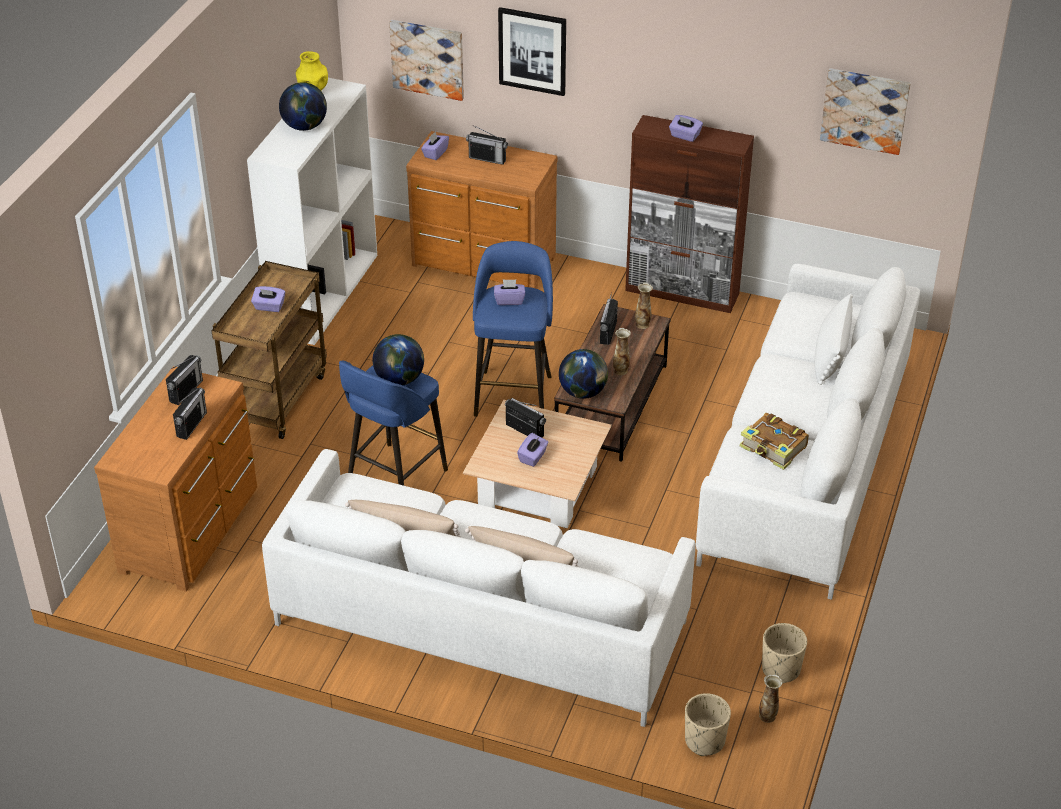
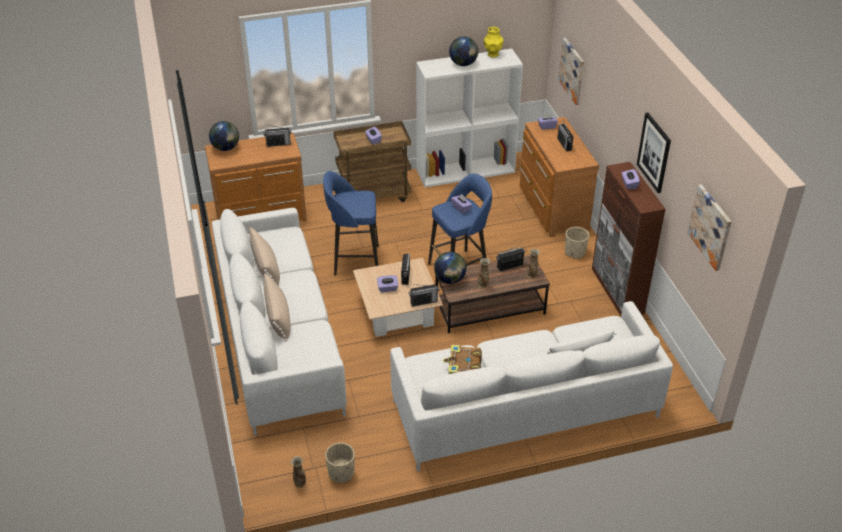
camera: 55 degrees right, 0 degrees up
(191, 425) = (256, 156): radio -> radio (423, 302)
(399, 379) = (359, 202): globe -> globe (226, 148)
(532, 51) = (603, 90): picture -> picture (654, 152)
(705, 741) = (261, 464): beige planter -> beige planter (575, 252)

